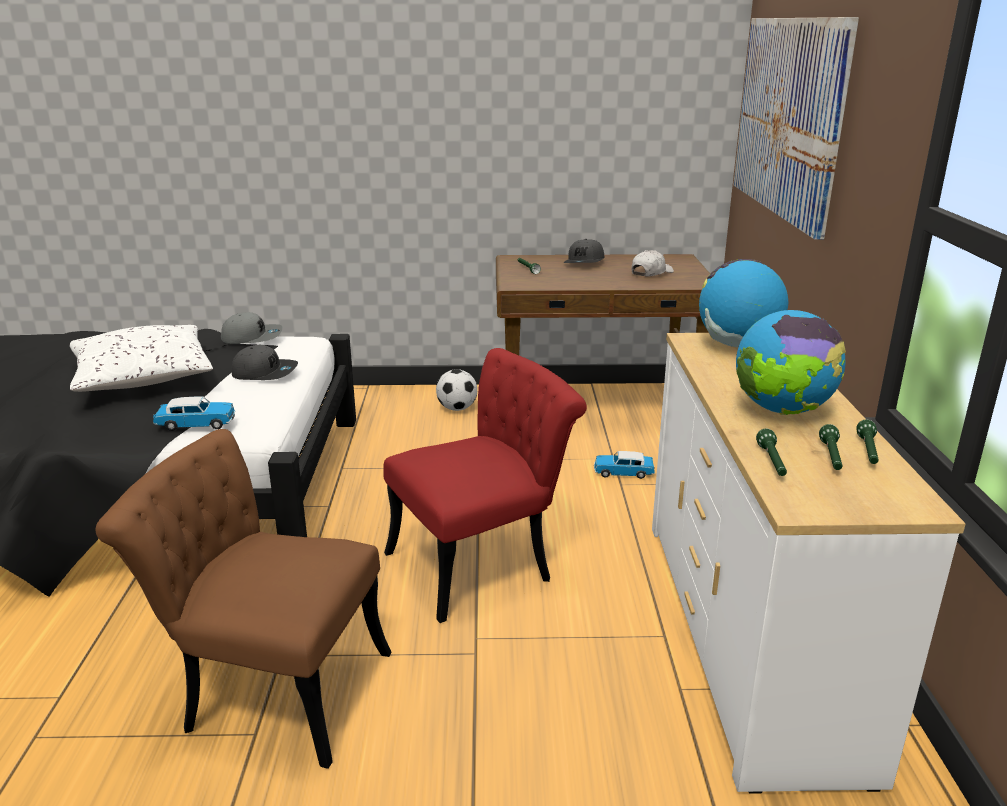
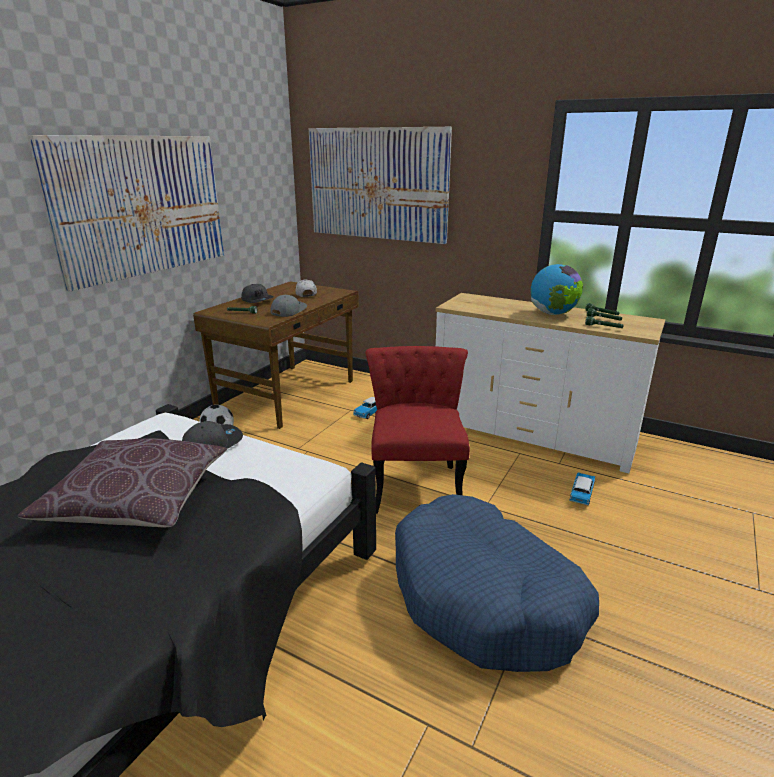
camera: 60 degrees left, 0 degrees up
(143, 377) = (137, 500): white pillow -> brown pillow
(196, 424) = (281, 488): toy car -> toy car (581, 494)
(252, 337) = (123, 435): grey cap -> grey cap (288, 311)
(270, 688) = (485, 598): brown chair -> blue dog bed
(446, 114) = (142, 206): none -> picture
(738, 345) = (469, 301): globe -> none

